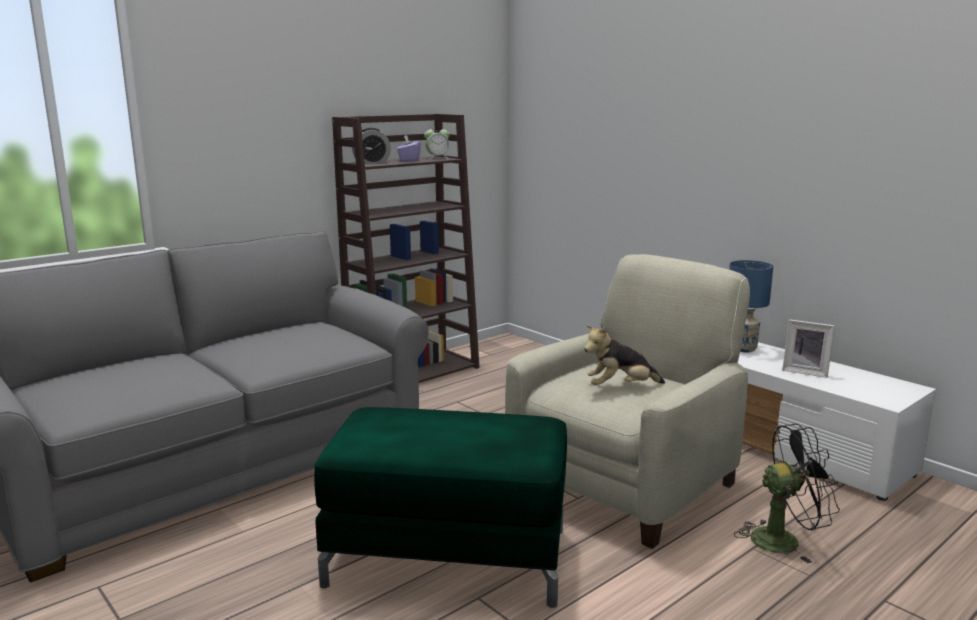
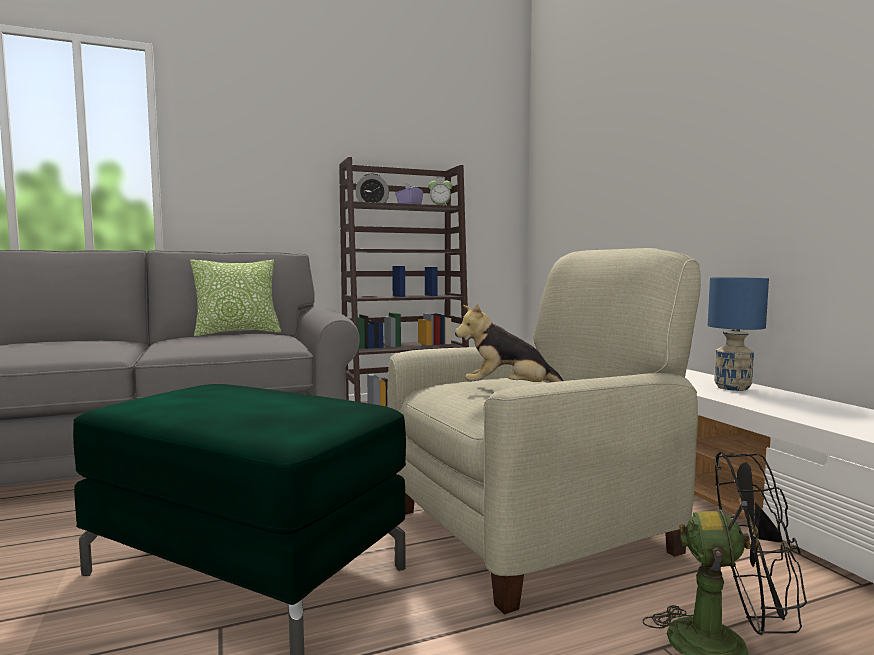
camera: 20 degrees right, 10 degrees down
(276, 328) = (237, 333): none -> pillow
(805, 371) = (810, 411): picture frame -> none

